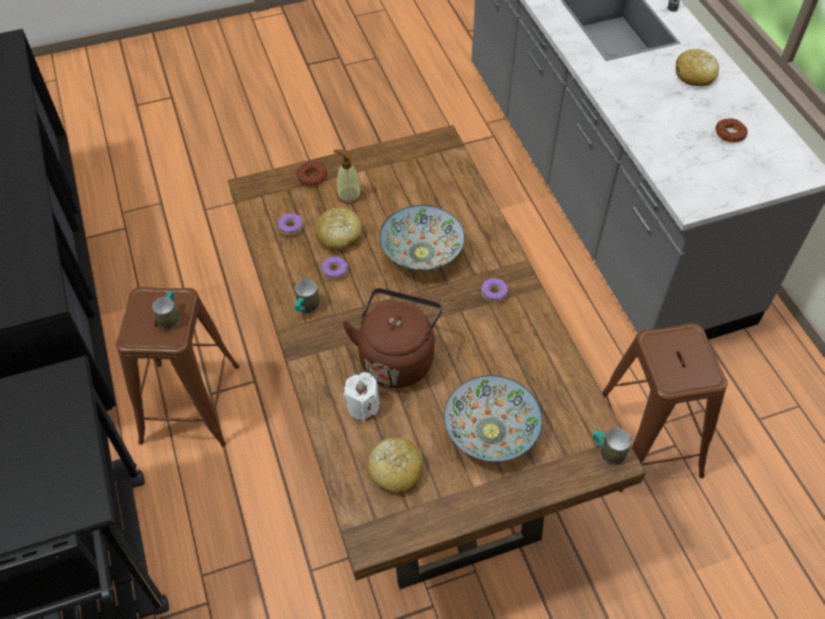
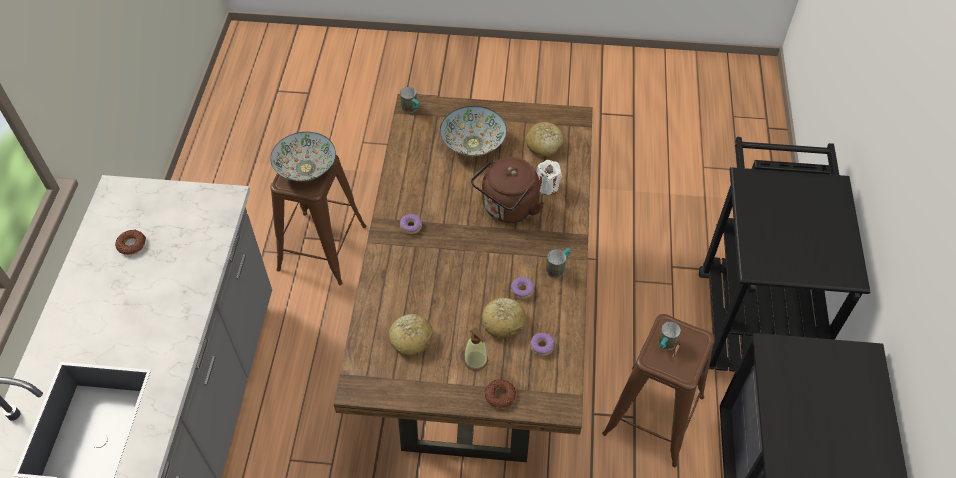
camera: 155 degrees left, 0 degrees up
(422, 253) = (444, 279): bowl -> bowl (306, 168)
(694, 75) = (91, 316): bread -> bread (411, 339)

